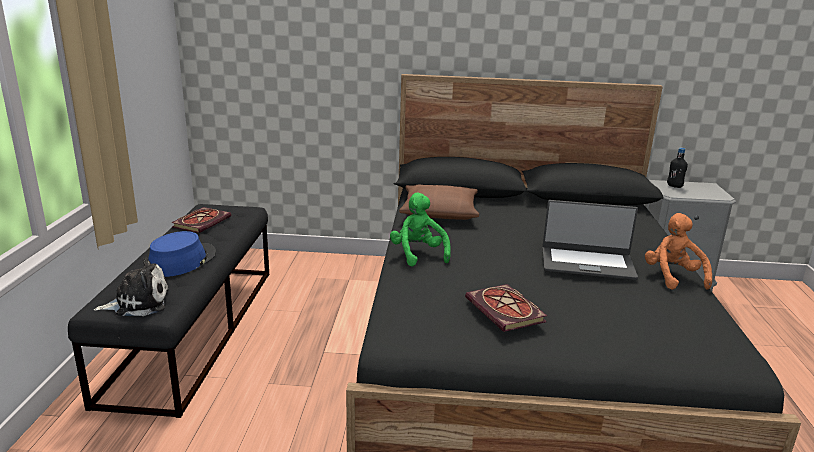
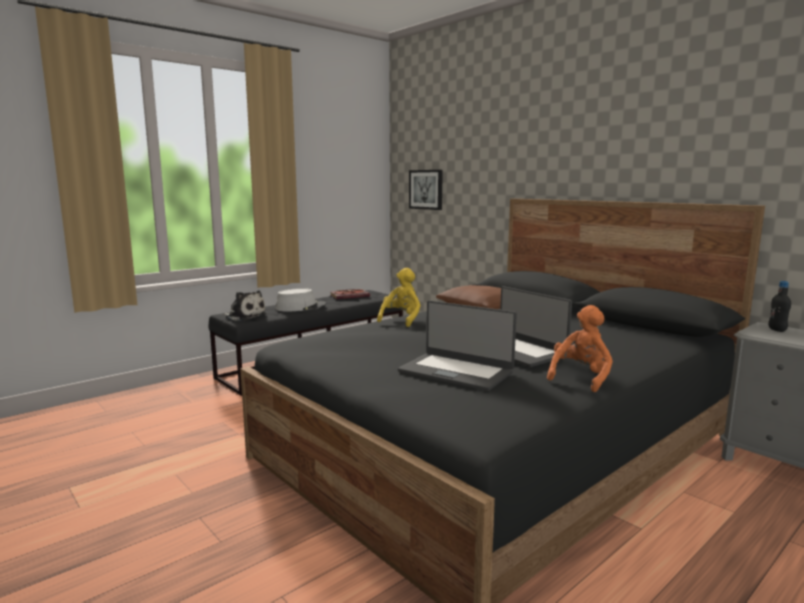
camera: 45 degrees right, 10 degrees down
(182, 261) = (300, 307): blue hat -> grey hat
(254, 58) = (426, 189): none -> picture
(418, 254) = (401, 320): green plush toy -> yellow plush toy
(507, 311) = (368, 349): book -> none
(606, 307) = (456, 371): none -> laptop

